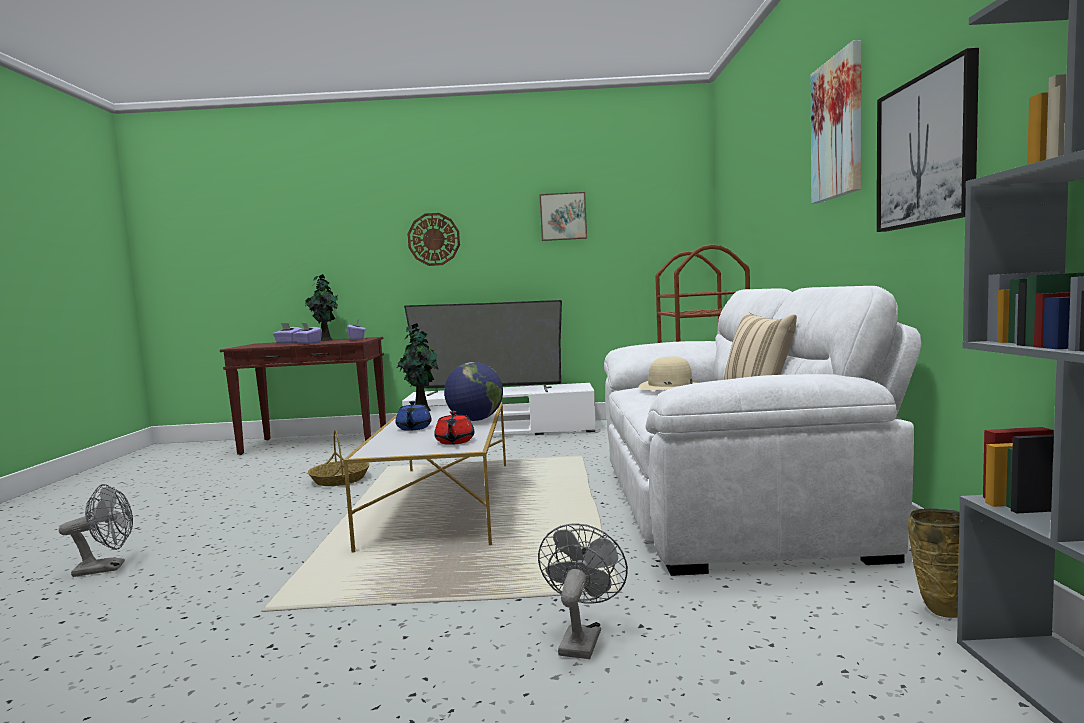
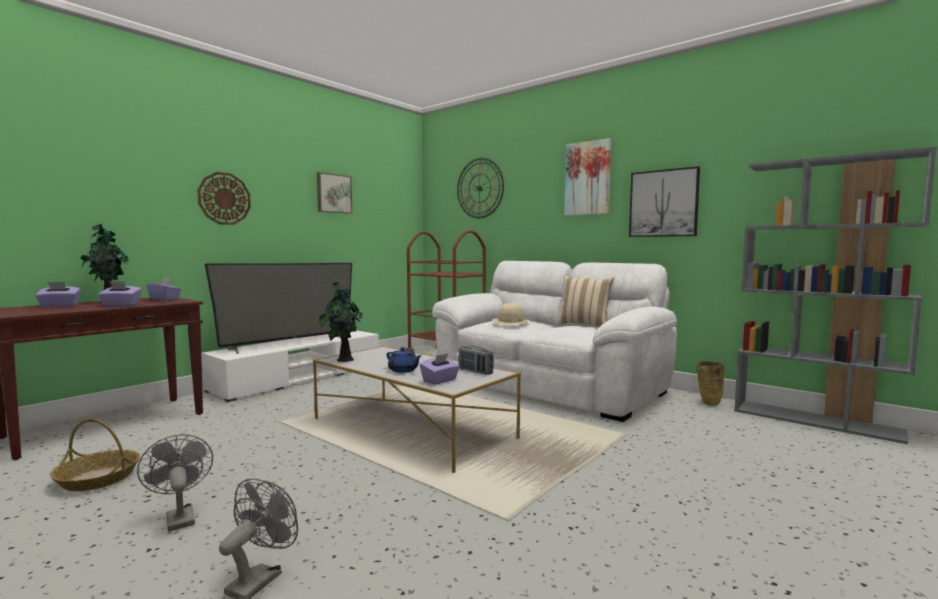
camera: 50 degrees left, 0 degrees up
(340, 480) = (264, 442): basket -> basket (98, 478)
(394, 444) = (440, 380): none -> purple tissue box
(454, 442) = (475, 371): red teapot -> radio
(475, 420) = (424, 358): globe -> none
(581, 638) = (664, 455): grey fan -> grey fan (179, 517)
(749, 176) = (479, 188): none -> wall clock

